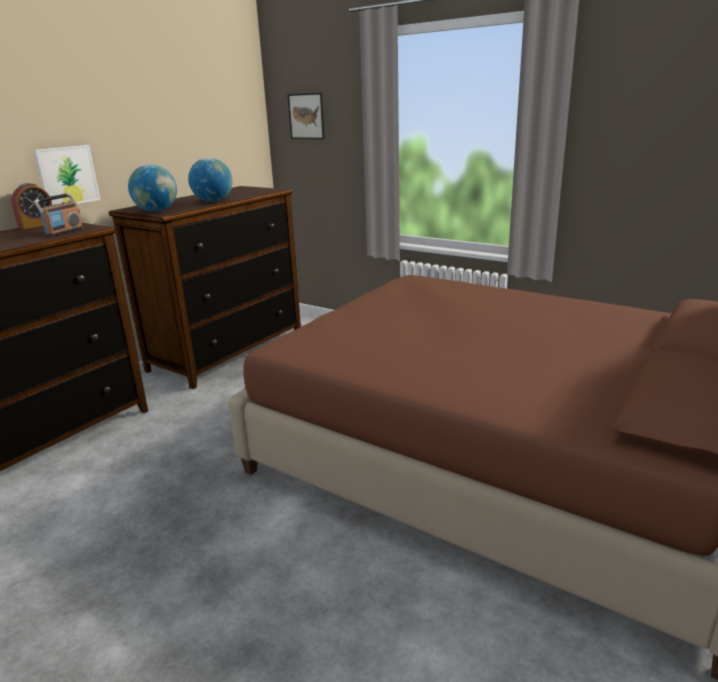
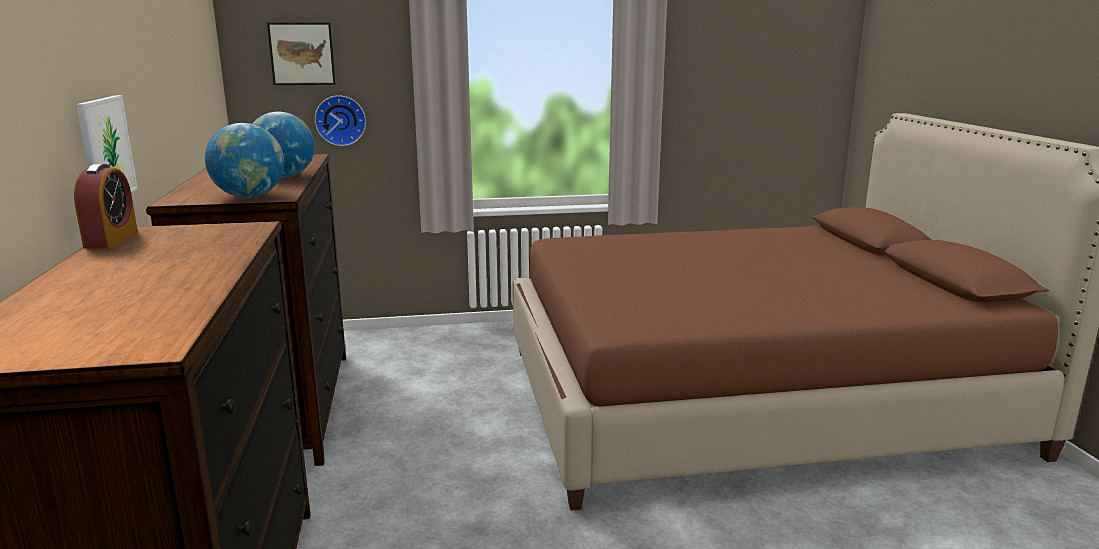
camera: 45 degrees left, 5 degrees down
(64, 231) = (221, 237): radio -> none
(327, 165) = (340, 120): none -> wall clock

